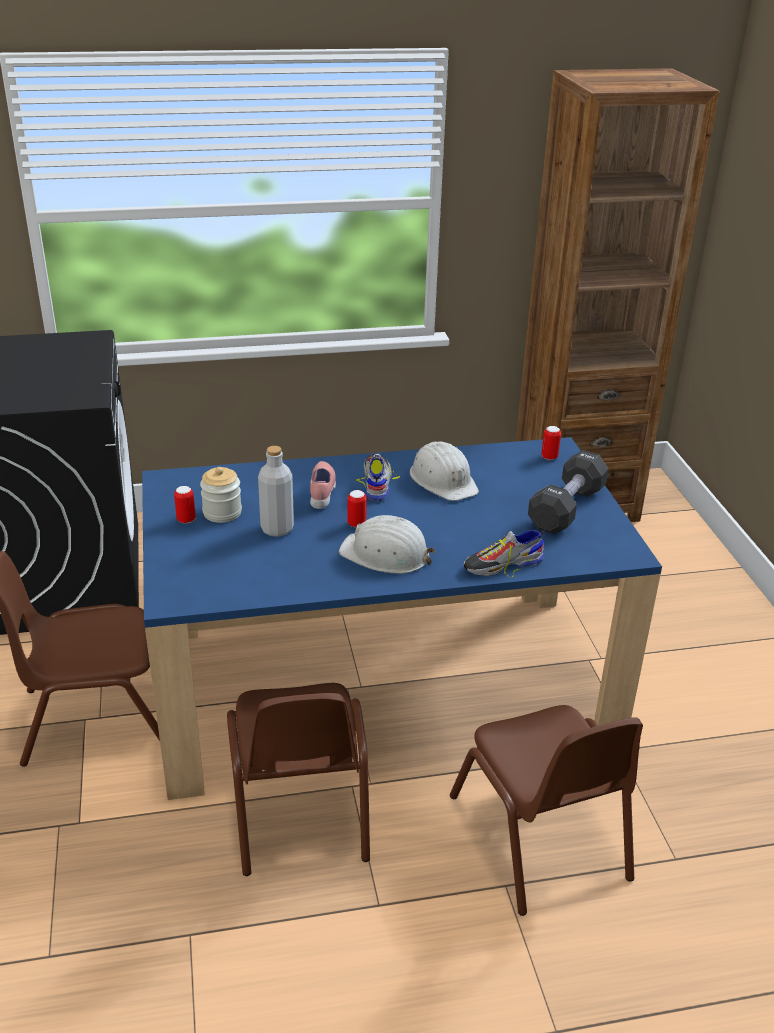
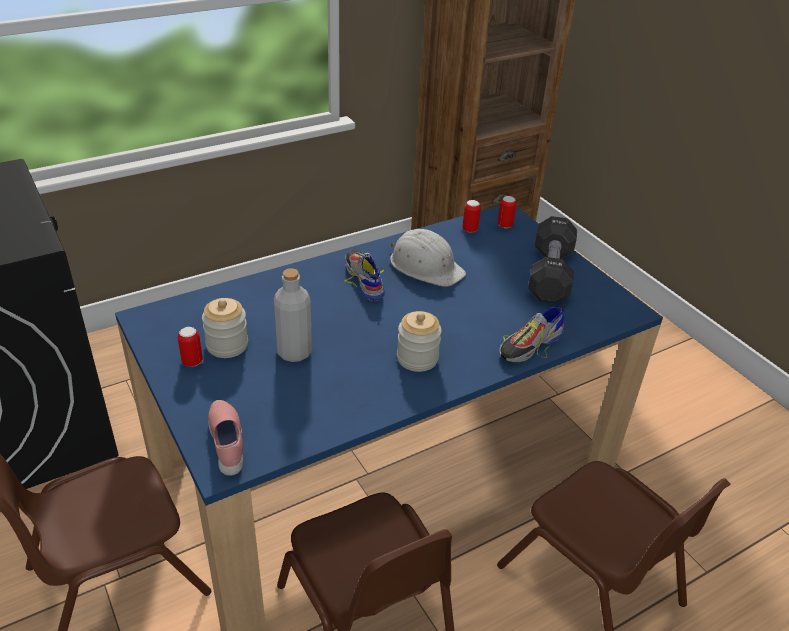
camera: 20 degrees left, 5 degrees up
(322, 492) = (318, 301): pink shoe -> pink shoe (228, 444)
(356, 524) = (371, 330): can -> can (470, 229)
(386, 554) = (417, 358): white hard hat -> jar

